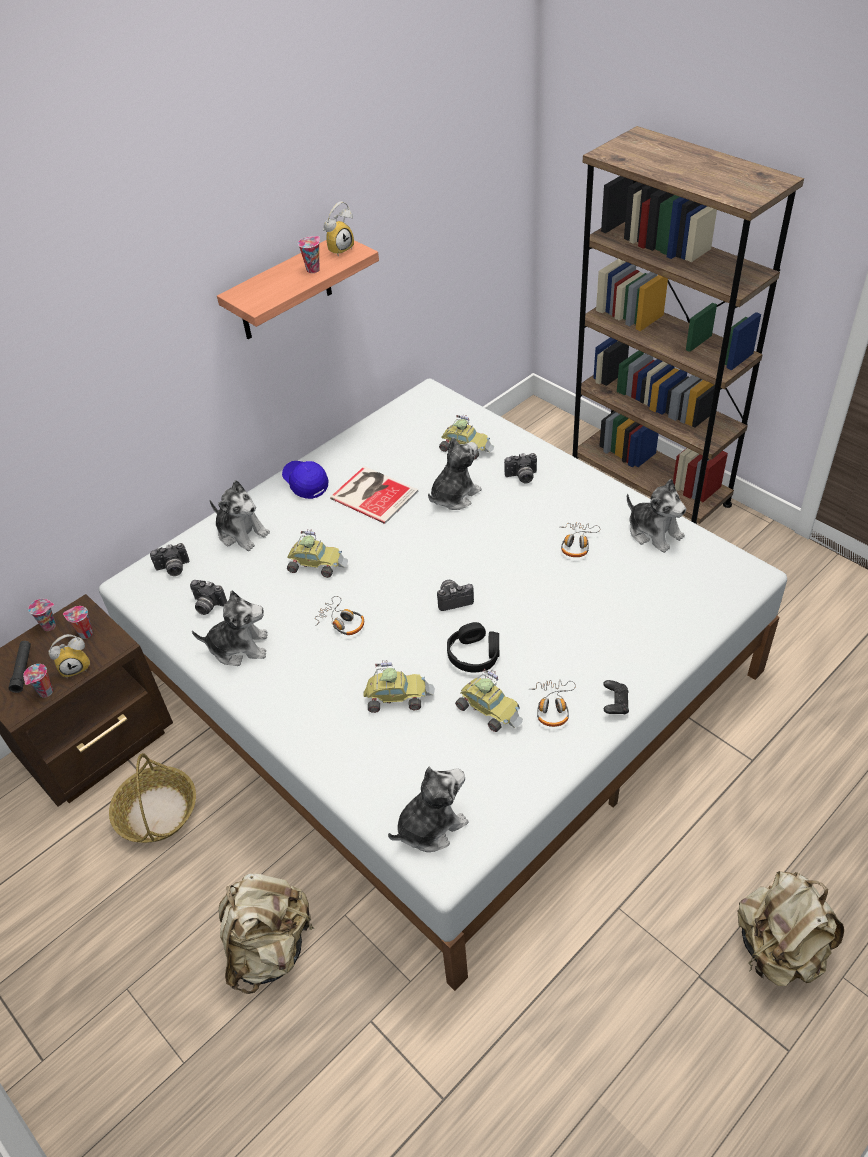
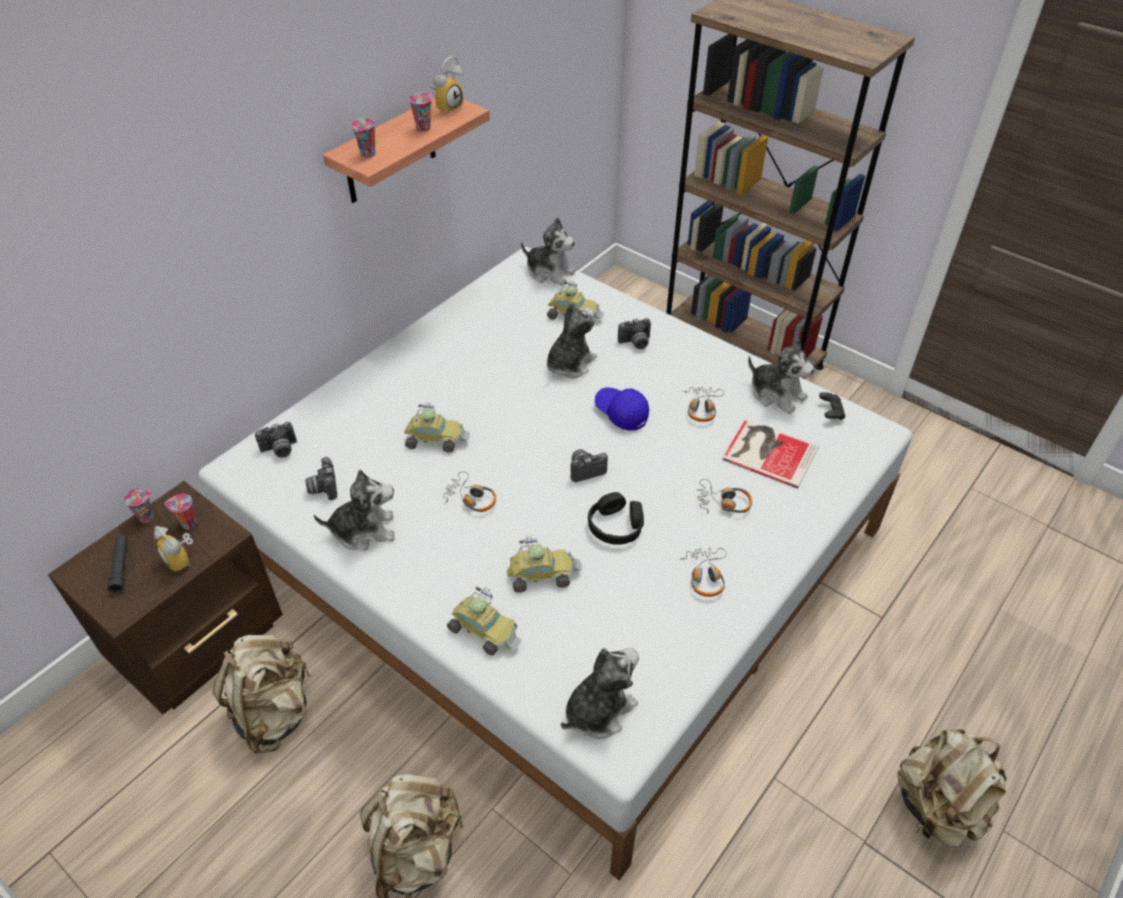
camera: 10 degrees left, 0 degrees up
(45, 693) = (150, 591): cup -> cup (368, 155)
(76, 666) = (182, 560): alarm clock -> alarm clock turned 75 degrees clockwise
(157, 812) = (274, 712): basket -> beige backpack
(207, 606) = (323, 487): camera -> camera turned 60 degrees clockwise
(242, 533) = (350, 409): plush toy -> plush toy (550, 272)
(305, 484) = (412, 356): blue cap -> blue cap (621, 413)
(373, 493) = (485, 364): book -> book (769, 451)
(489, 709) = (640, 582): toy car -> toy car (484, 629)
(582, 637) = (723, 502): none -> headphones
(615, 703) = (768, 569): black game controller -> black game controller (830, 412)

